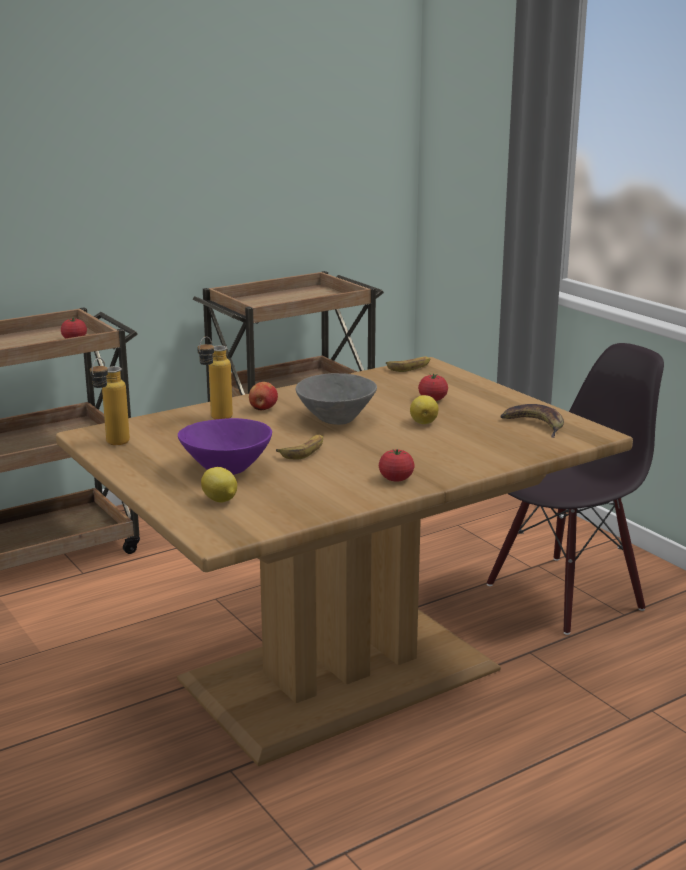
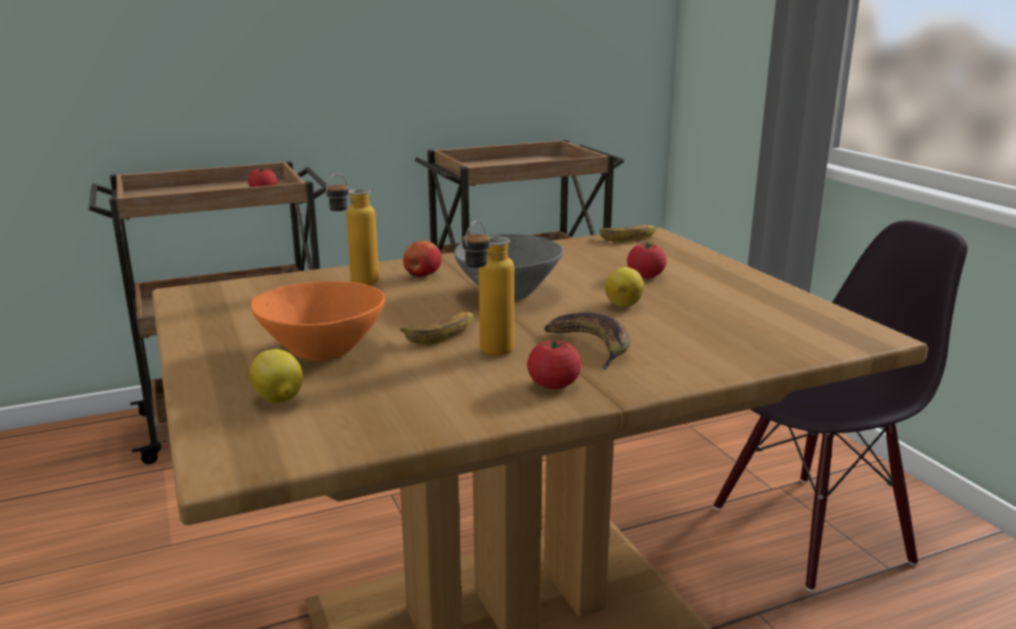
camera: 10 degrees right, 0 degrees up
(112, 445) = (202, 308): bottle -> bottle (488, 354)
(226, 468) = (321, 351): purple bowl -> orange bowl
(535, 425) = (780, 318): banana -> banana (590, 346)

